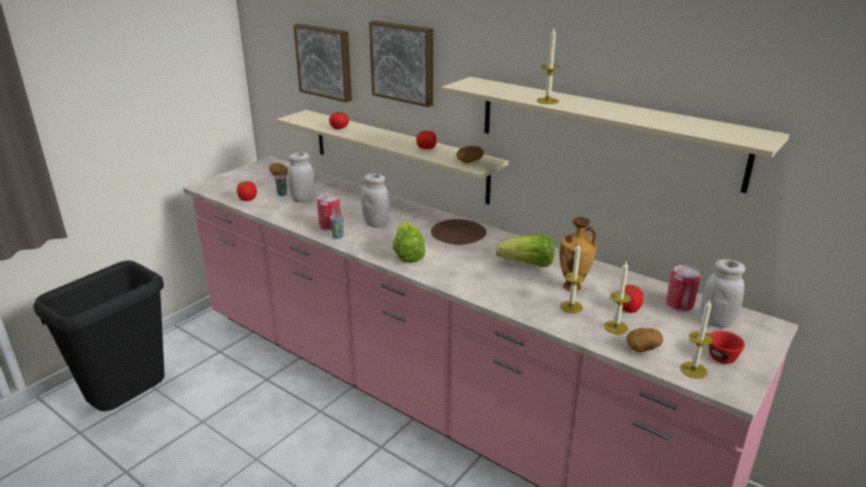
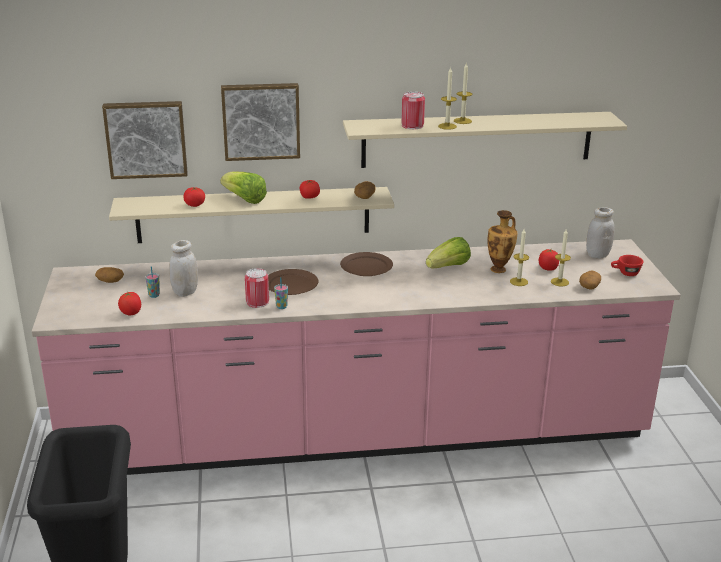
camera: 45 degrees left, 0 degrees up
(376, 224) = (291, 285): white jar -> brown plate
(408, 254) = (360, 295): lettuce -> lettuce (244, 199)
(679, 304) = (566, 253): can -> can (412, 125)
(693, 370) = (627, 286): candle -> candle (462, 121)

